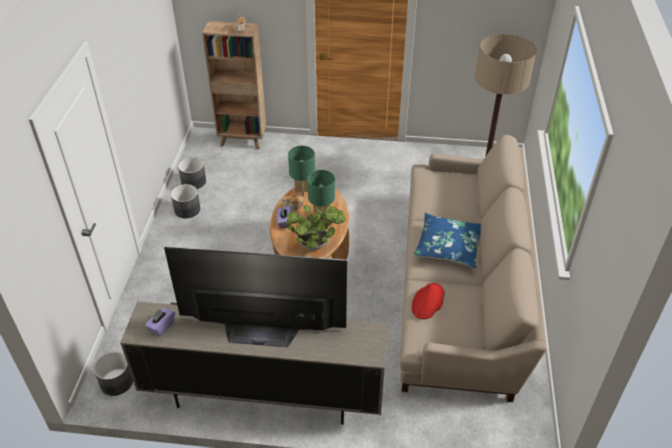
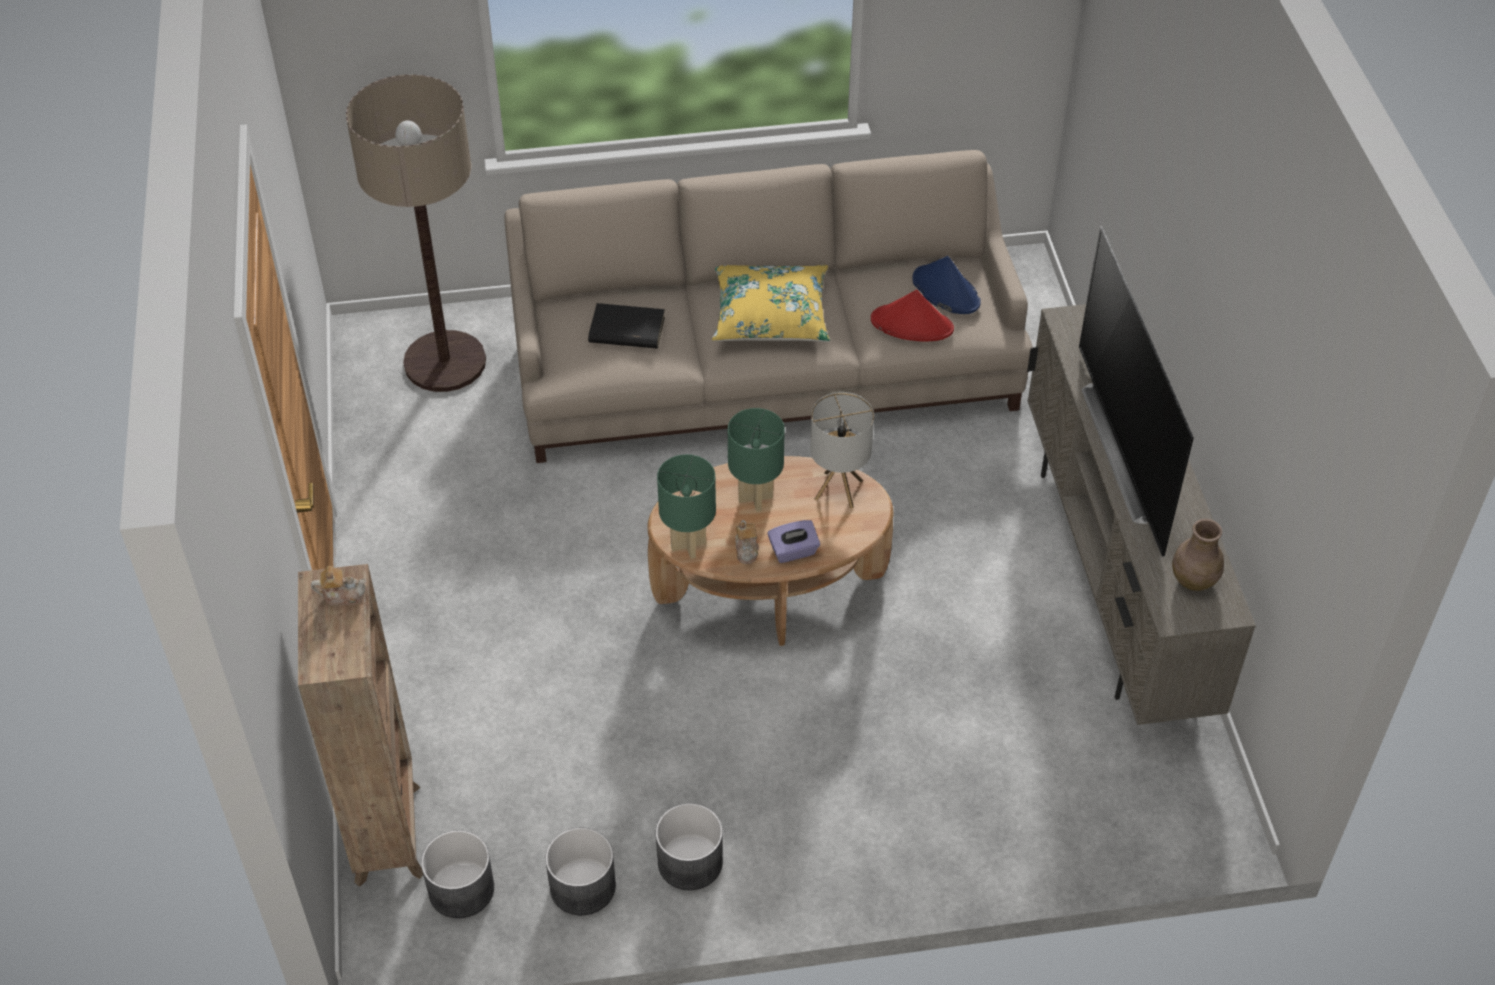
camera: 105 degrees left, 5 degrees up
(116, 382) = (1191, 803): grey planter -> grey planter (461, 890)
(161, 326) = (1194, 580): purple tissue box -> brown vase
(315, 244) = (838, 490): potted plant -> table lamp
(448, 194) = (626, 330): none -> black book
(448, 246) = (770, 315): blue pillow -> yellow pillow
(453, 324) = (945, 291): none -> blue hat

